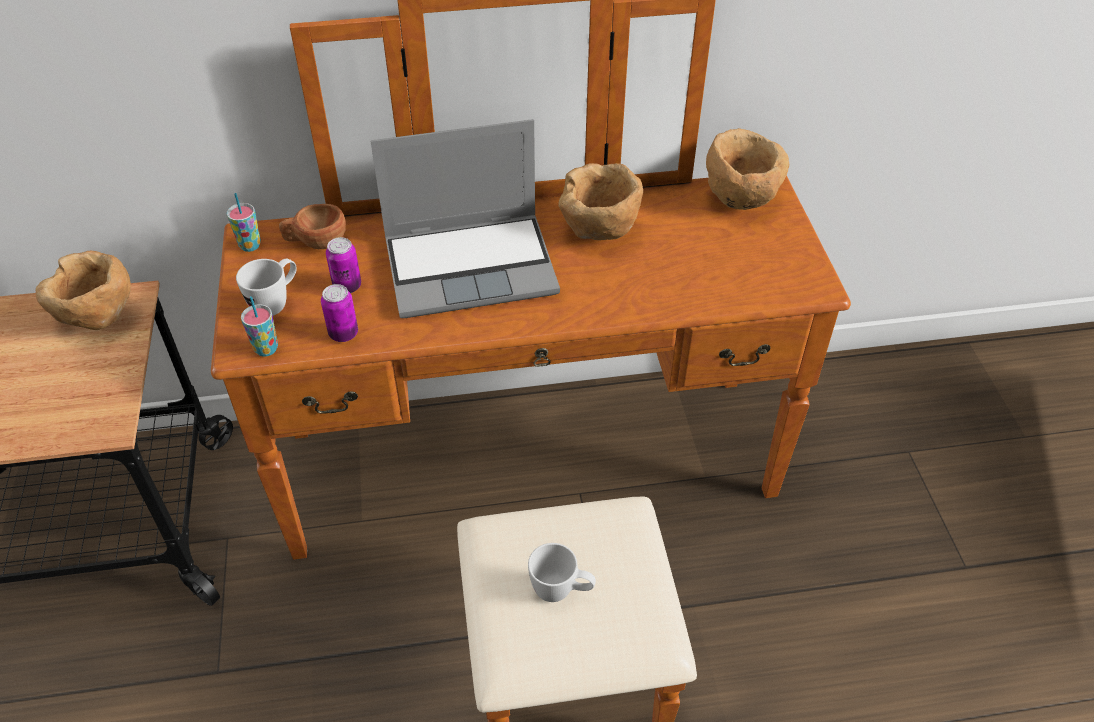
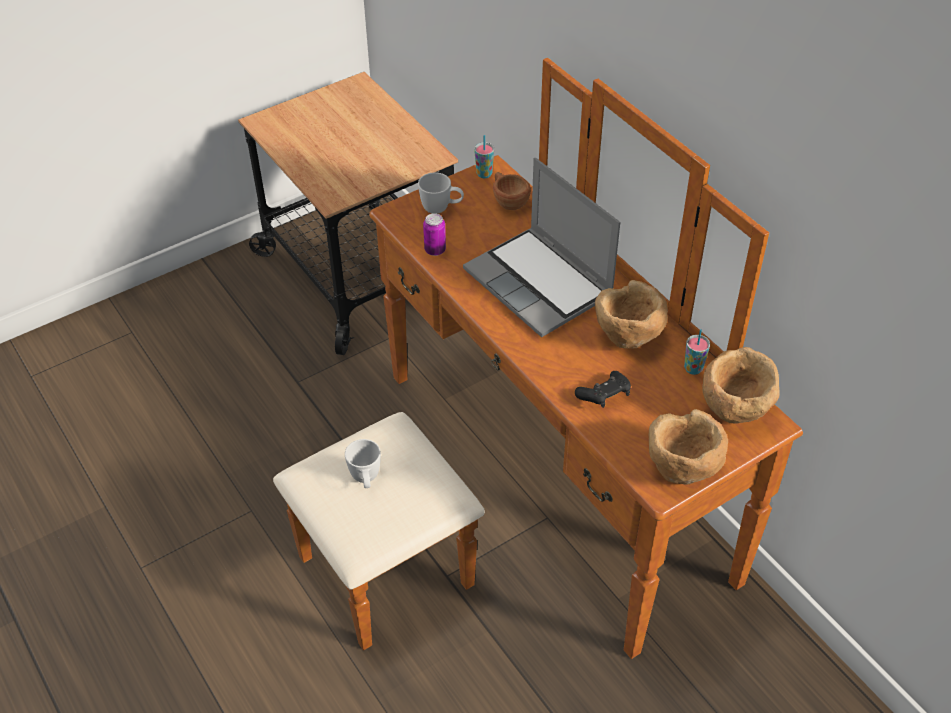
camera: 65 degrees right, 0 degrees up
(98, 319) = (409, 152): brown bowl -> brown bowl (681, 469)
(266, 349) = (400, 223): cup -> cup (693, 368)
(347, 286) = (478, 233): can -> none
(672, 279) = (604, 396): none -> black game controller

